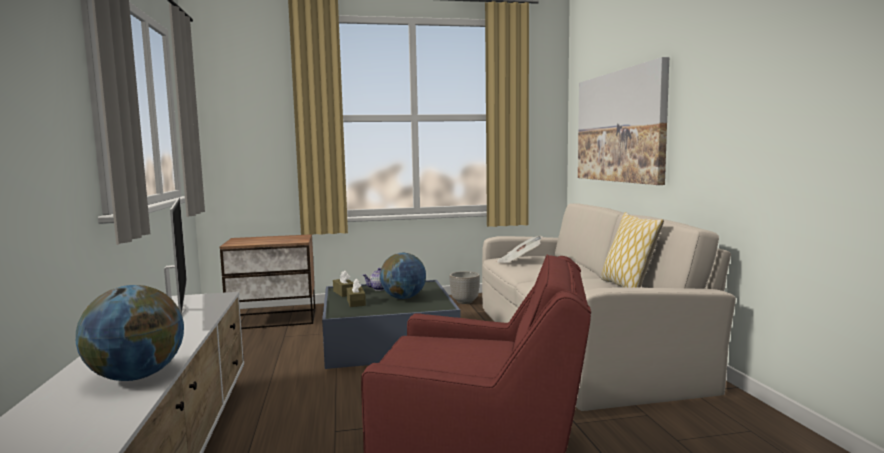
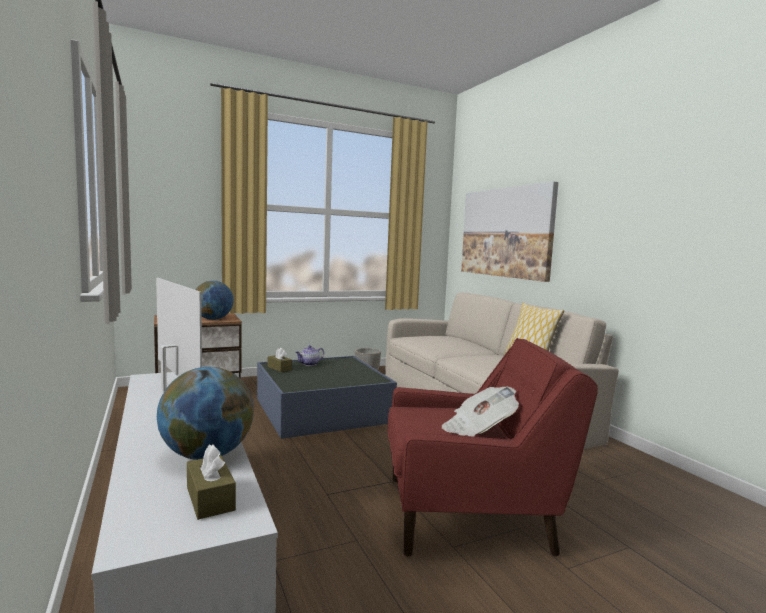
camera: 15 degrees left, 0 degrees up
(356, 302) = (298, 377): brown tissue box -> brown tissue box (210, 498)
(403, 298) = (338, 372): globe -> globe (213, 319)
(519, 262) = (426, 341): newspaper -> newspaper (478, 429)

